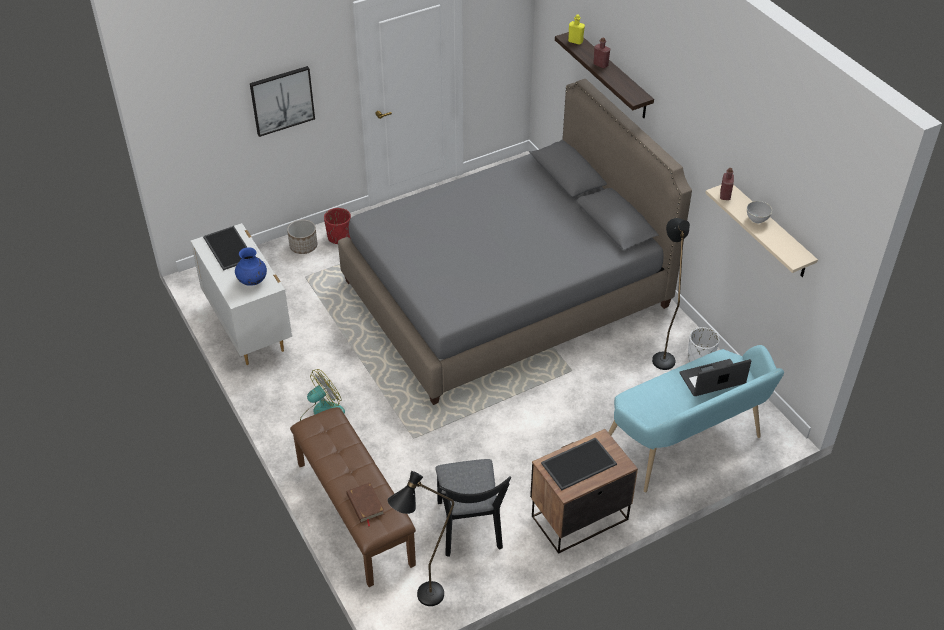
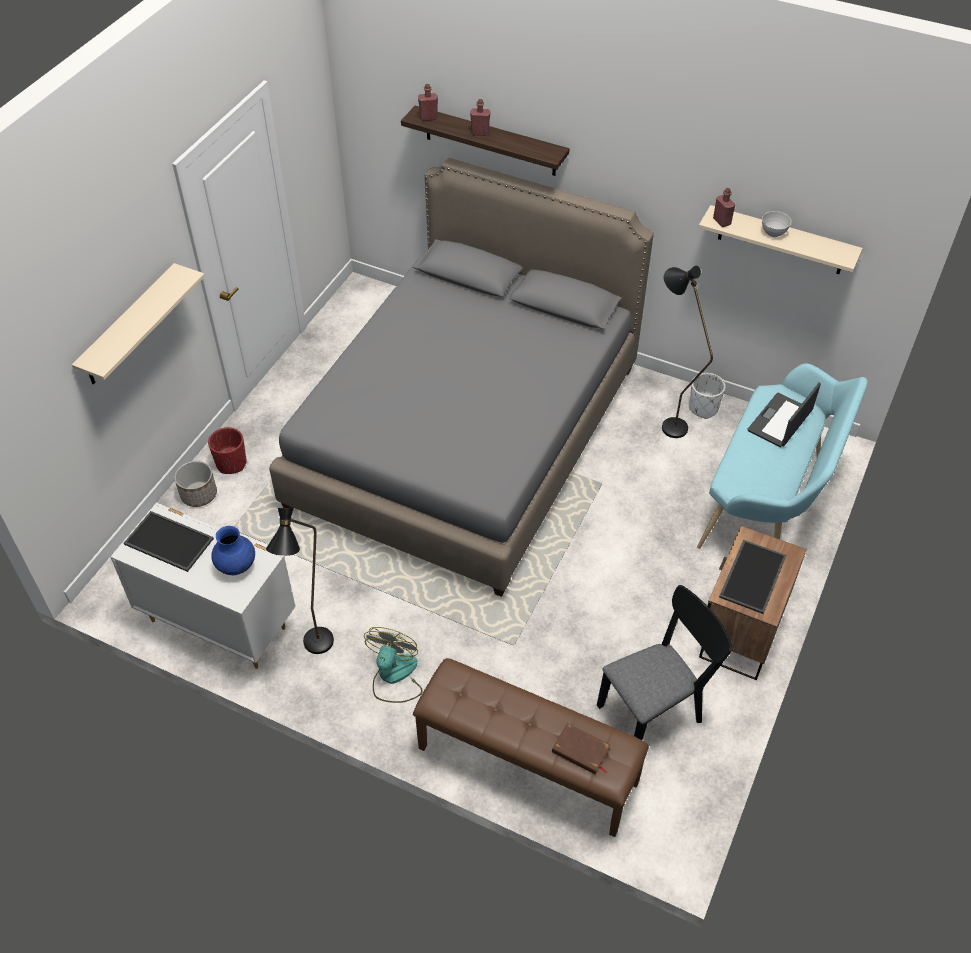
camera: 35 degrees left, 5 degrees up
(282, 100) = (129, 326): picture -> beige shelf
(423, 601) = (680, 815): black floor lamp -> black floor lamp (316, 651)
(469, 530) = (655, 709): black chair -> black chair turned 75 degrees counterclockwise
(575, 41) = (428, 118): yellow bottle -> red bottle

